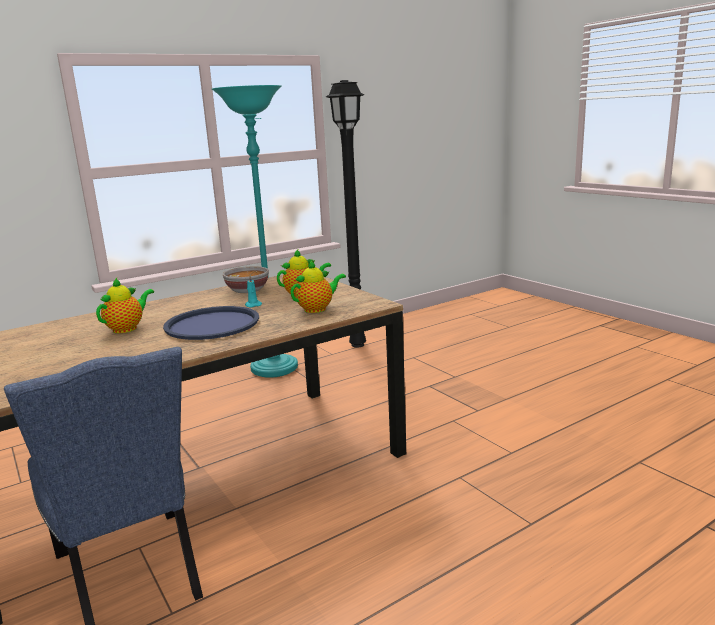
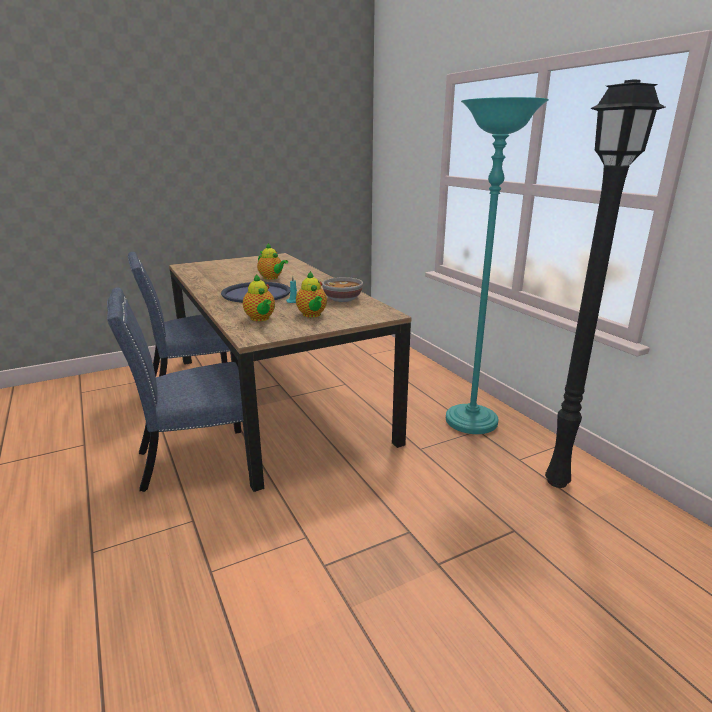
camera: 95 degrees right, 5 degrees up
(357, 502) = (198, 459): none -> blue chair

